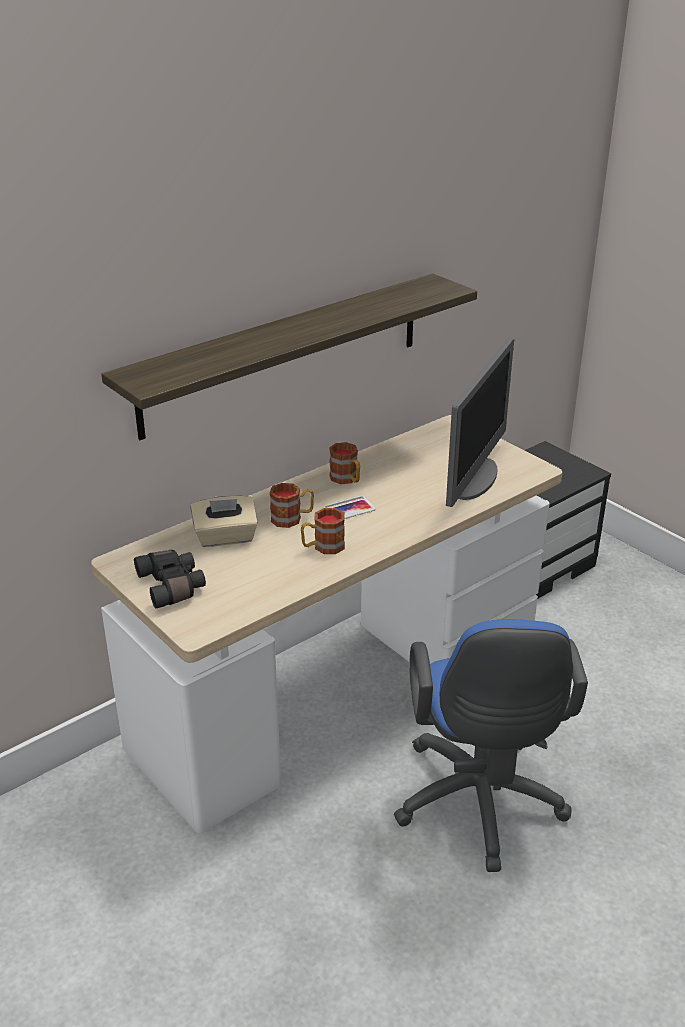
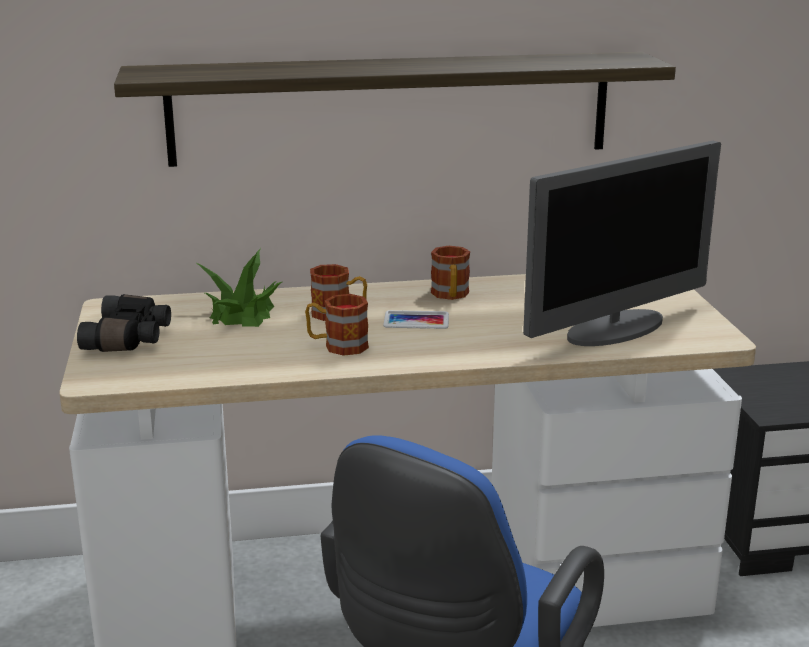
camera: 30 degrees right, 10 degrees down
(225, 537) = (243, 313): beige tissue box -> potted plant

